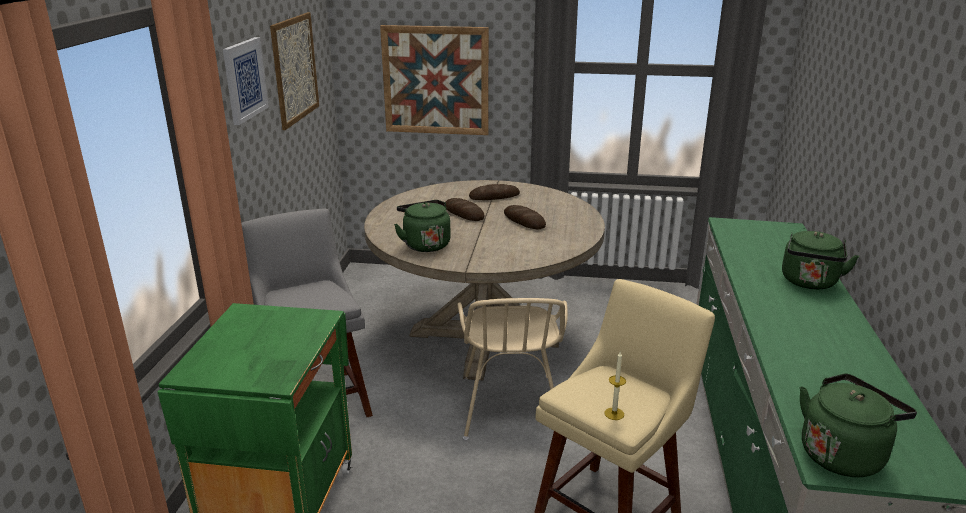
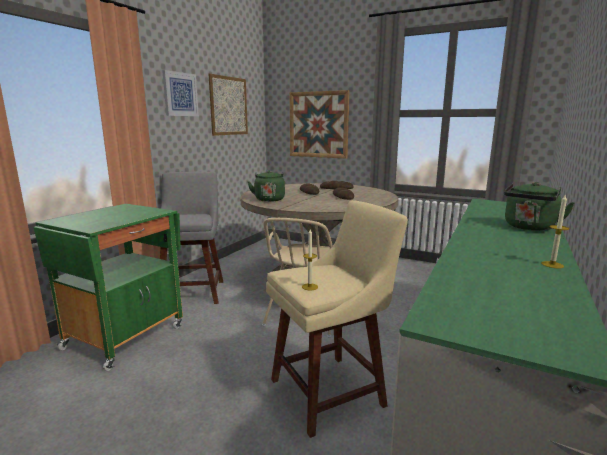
camera: 20 degrees right, 10 degrees down
(843, 454) = (463, 316): green kettle -> none
(867, 354) = (552, 265): none -> candle

